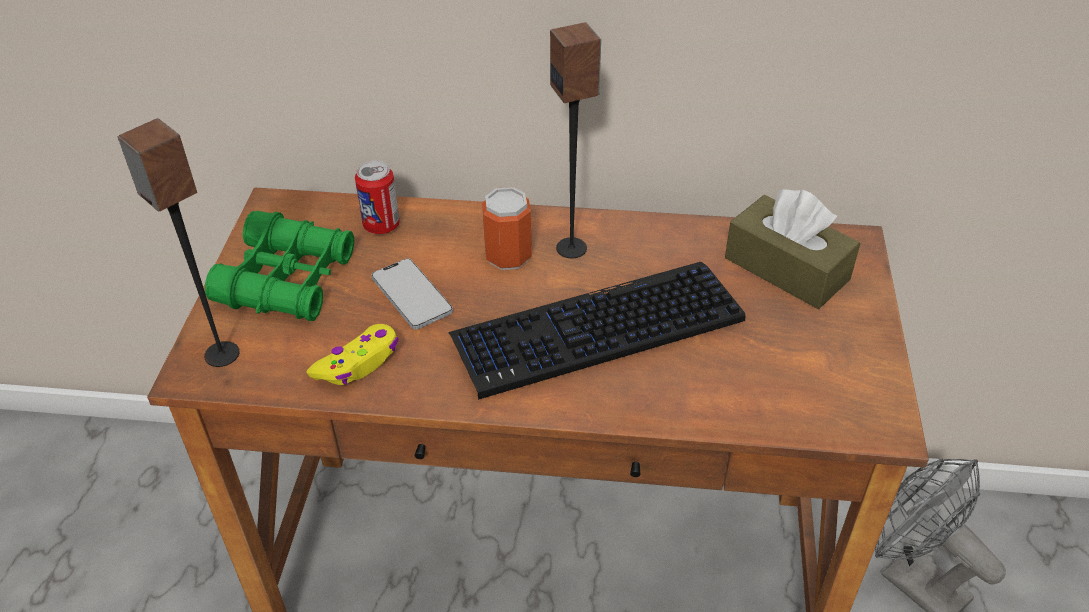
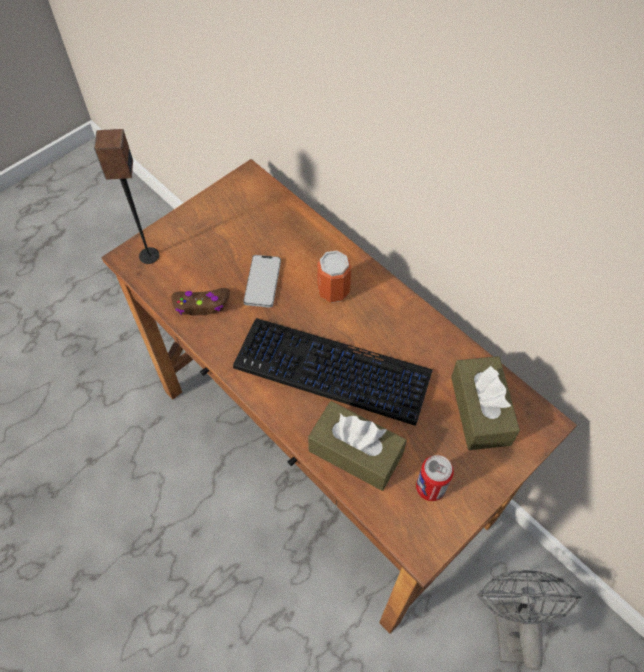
camera: 40 degrees right, 15 degrees up
(287, 280) = (214, 230): green binoculars -> none
(358, 363) = (201, 305): yellow game controller -> brown game controller
(381, 226) = (288, 226): can -> can (430, 488)
(572, 248) = (372, 309): speaker -> none
(714, 388) = (355, 452): none -> brown tissue box

